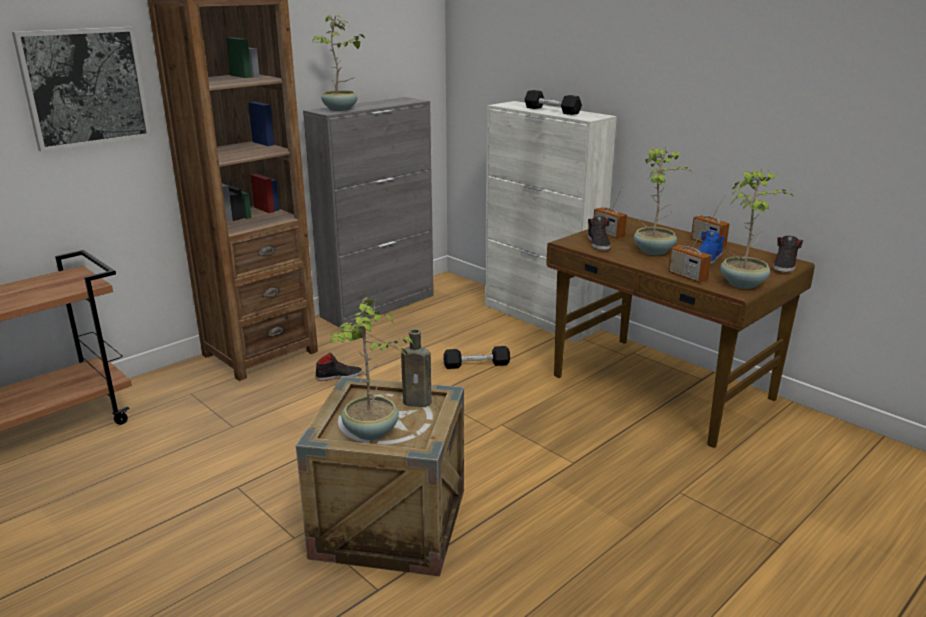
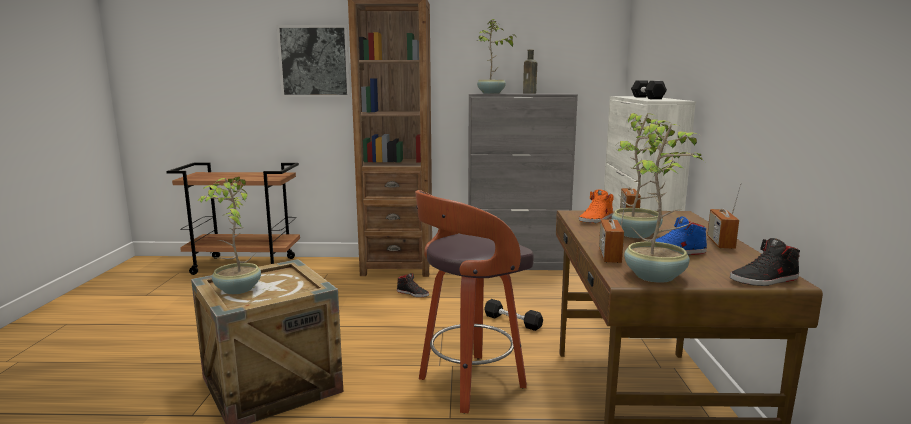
camera: 45 degrees right, 10 degrees down
(419, 402) = (297, 287): brown bottle -> brown bottle (530, 93)
(540, 432) = (469, 384): none -> stool
(599, 244) = (596, 219): black shoe -> orange shoe

